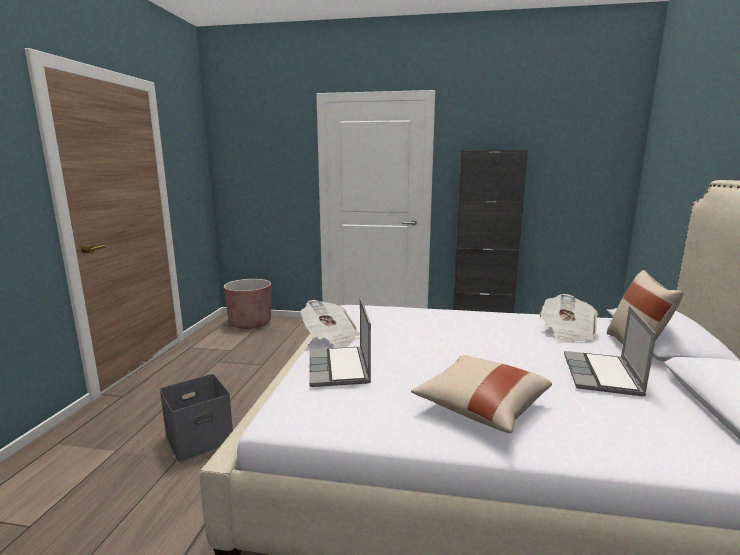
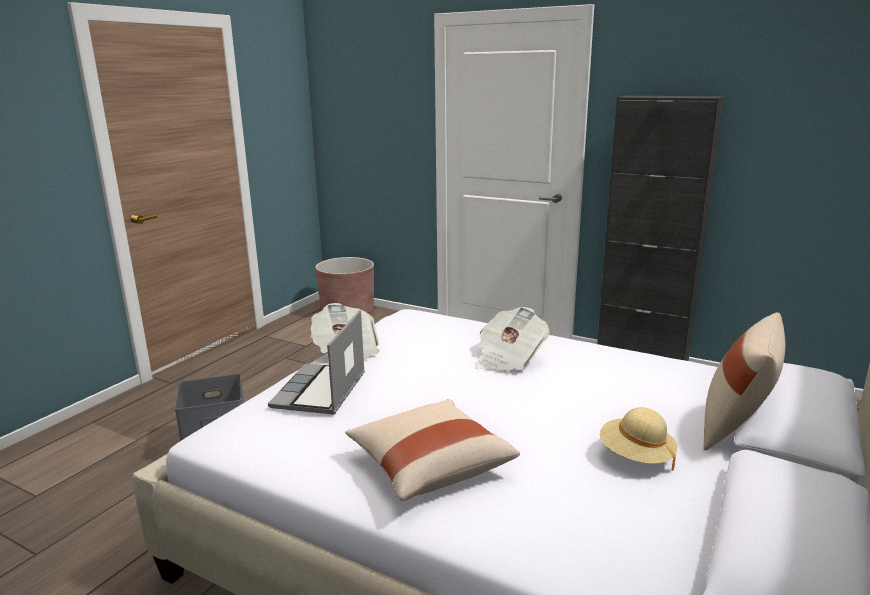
camera: 20 degrees right, 5 degrees up
(566, 333) = (659, 388): newspaper -> newspaper (508, 358)
(602, 375) = (636, 456): laptop -> beige hat

